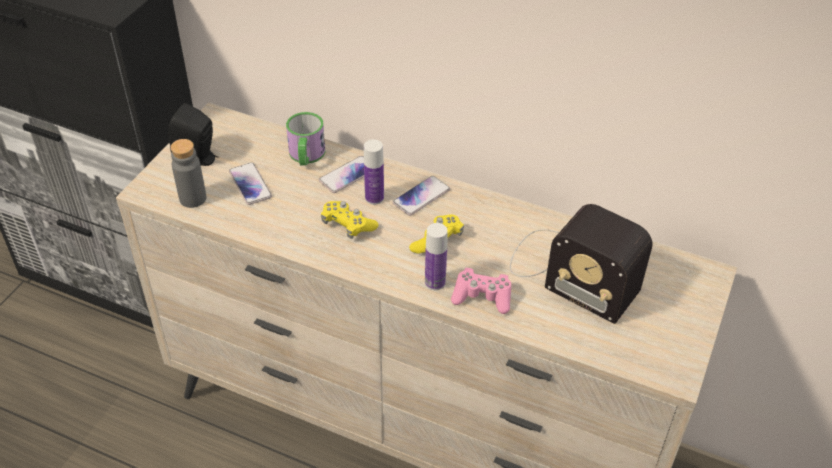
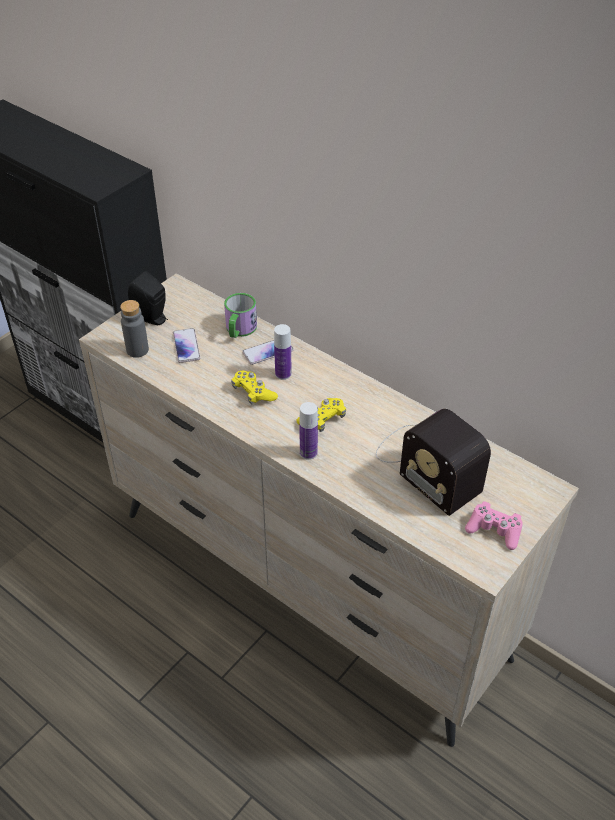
camera: 15 degrees right, 0 degrees up
(421, 196) = (322, 379): phone -> none
(482, 297) = (343, 472): pink game controller -> pink game controller (494, 530)

